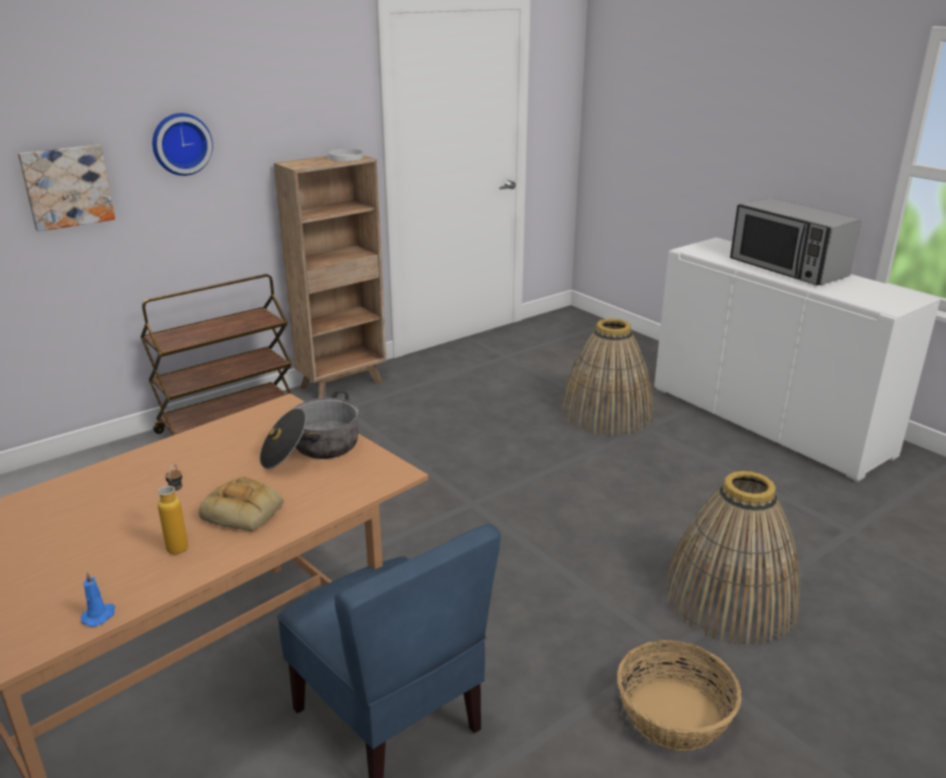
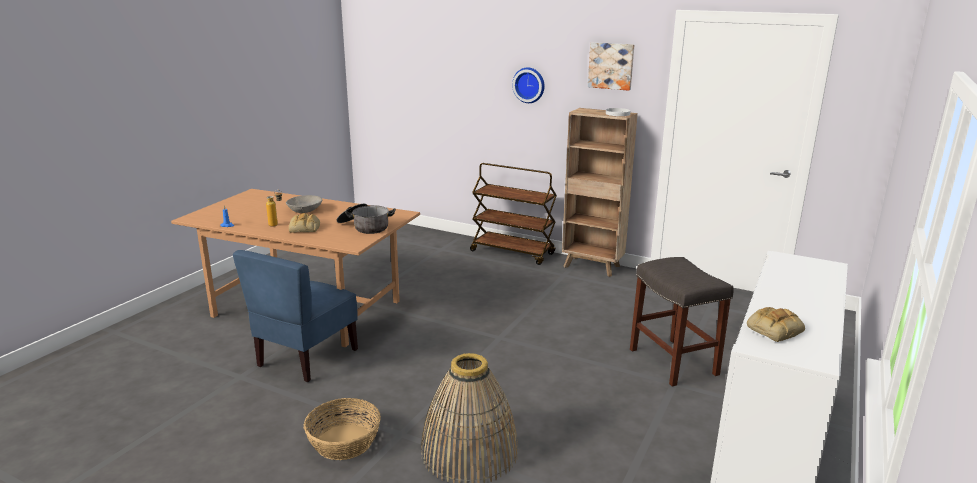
camera: 65 degrees right, 5 degrees down
(67, 186) = (472, 95): picture -> picture (611, 66)
(130, 498) = (305, 210): none -> grey bowl
(606, 413) = (674, 362): basket -> grey stool
(787, 268) = (803, 297): microwave -> none
(852, 294) = (774, 329): none -> bread

